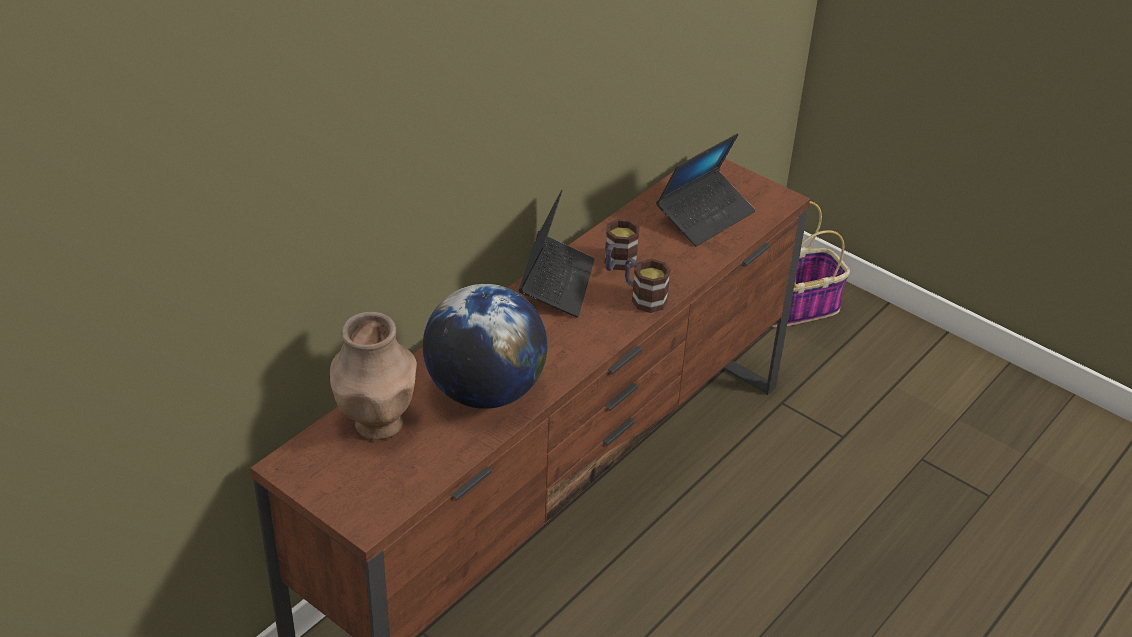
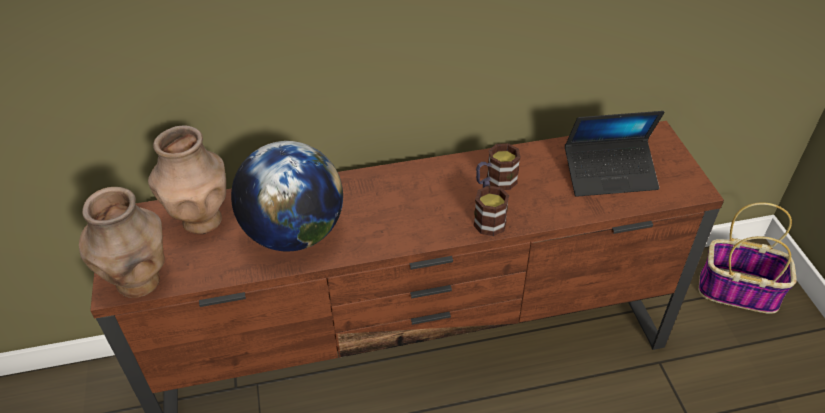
camera: 40 degrees right, 5 degrees up
(384, 504) = (140, 282): none -> brown vase
(556, 283) = (433, 176): laptop -> none

